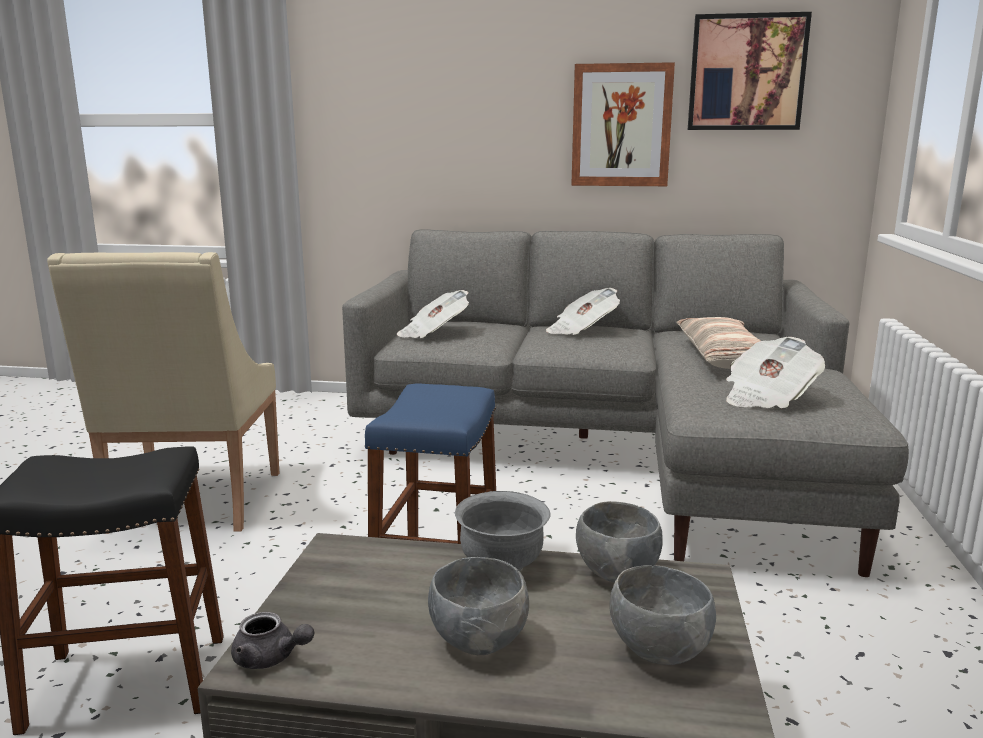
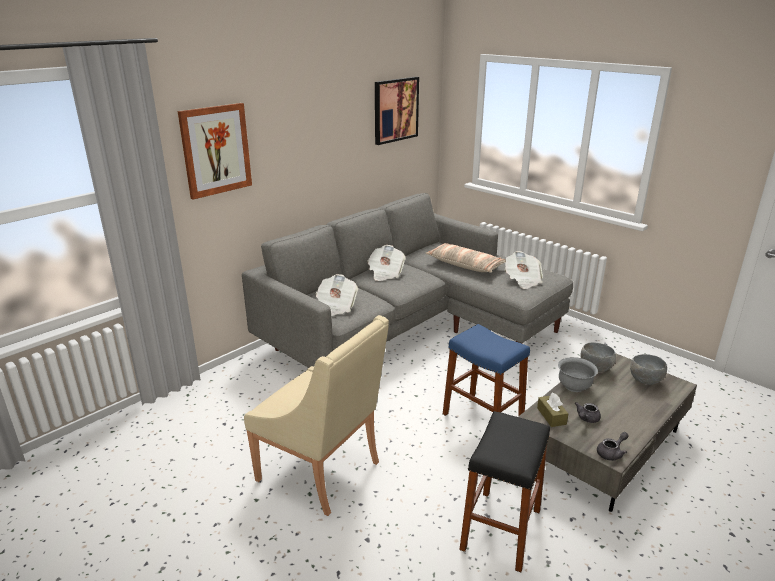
camera: 55 degrees left, 10 degrees up
(358, 563) = (551, 416): none -> brown tissue box
(385, 602) = (586, 419): none -> grey teapot
(478, 641) = (622, 409): grey bowl -> none
(621, 126) = (347, 148): picture -> picture (215, 150)

